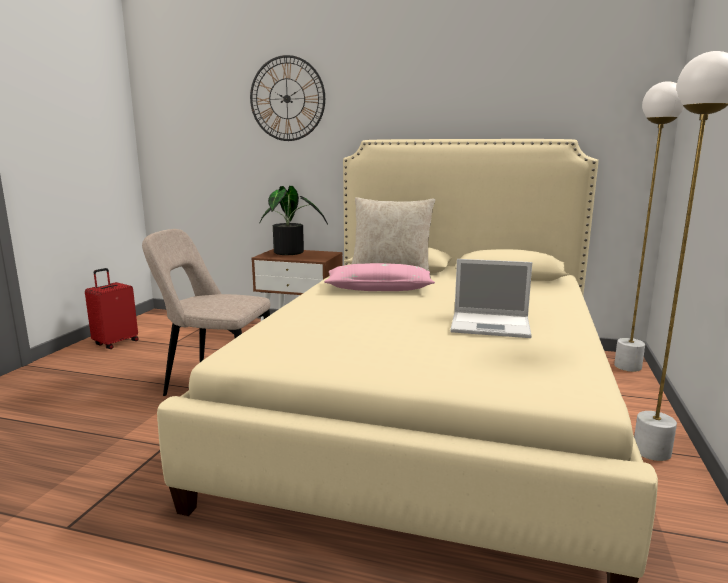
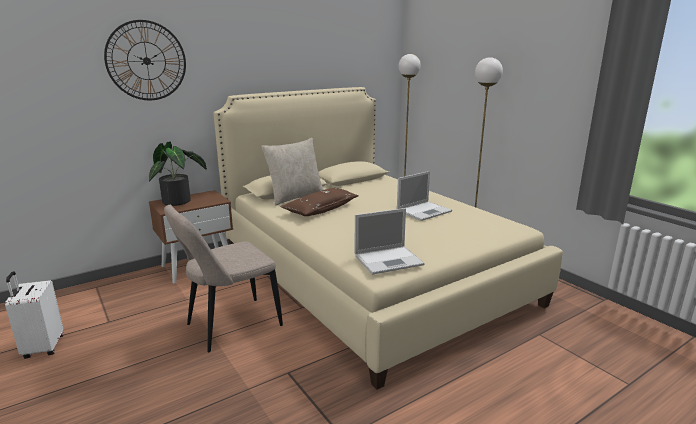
camera: 50 degrees left, 5 degrees up
(115, 343) = (42, 348): red suitcase -> white suitcase
(277, 347) = (389, 260): none -> laptop
(379, 289) = (321, 209): pink pillow -> brown pillow

